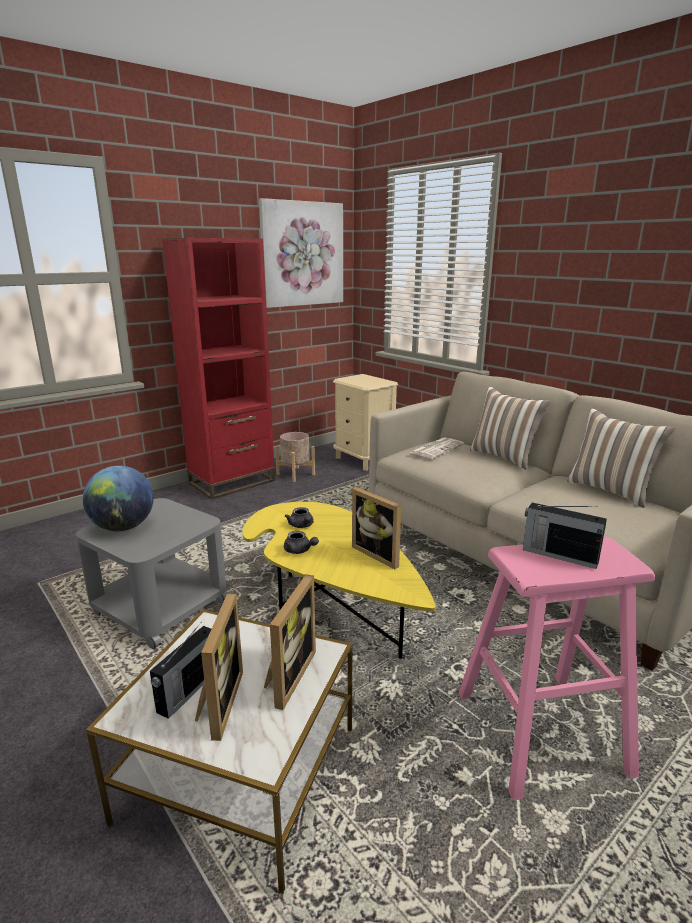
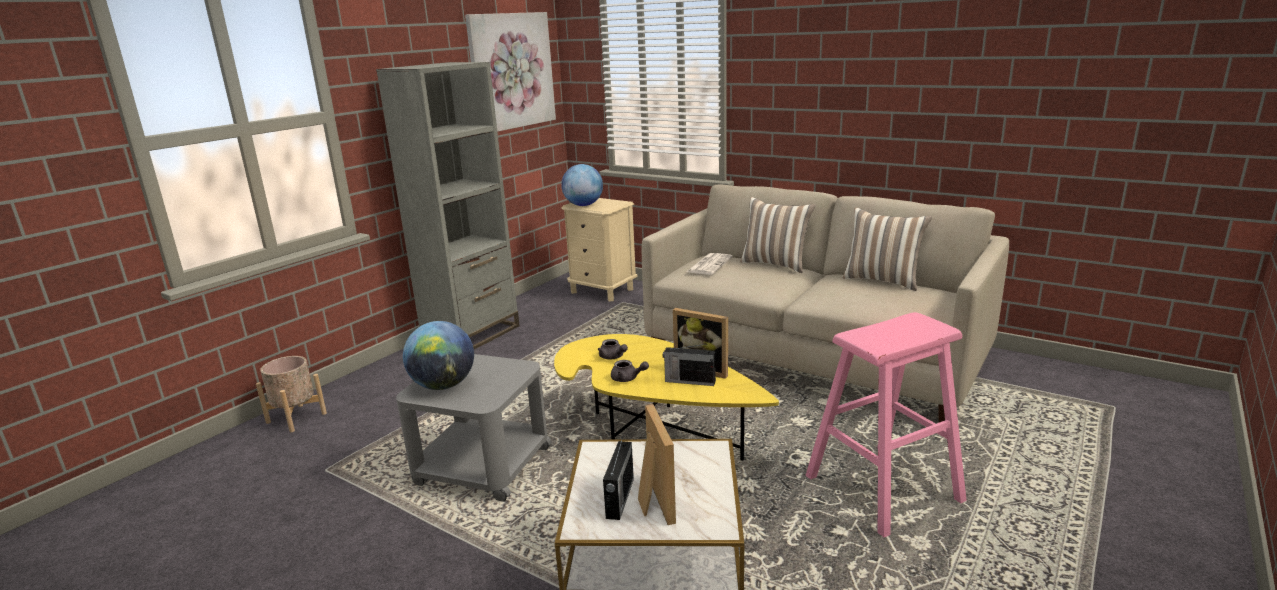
camera: 15 degrees left, 0 degrees up
(232, 482) = (472, 335): red bookcase -> grey bookcase
(287, 676) = (695, 471): picture frame -> none
(296, 474) = (538, 316): beige planter -> beige planter (296, 418)
(352, 380) = (583, 205): none -> globe
(558, 555) = (888, 331): radio -> radio (689, 381)

